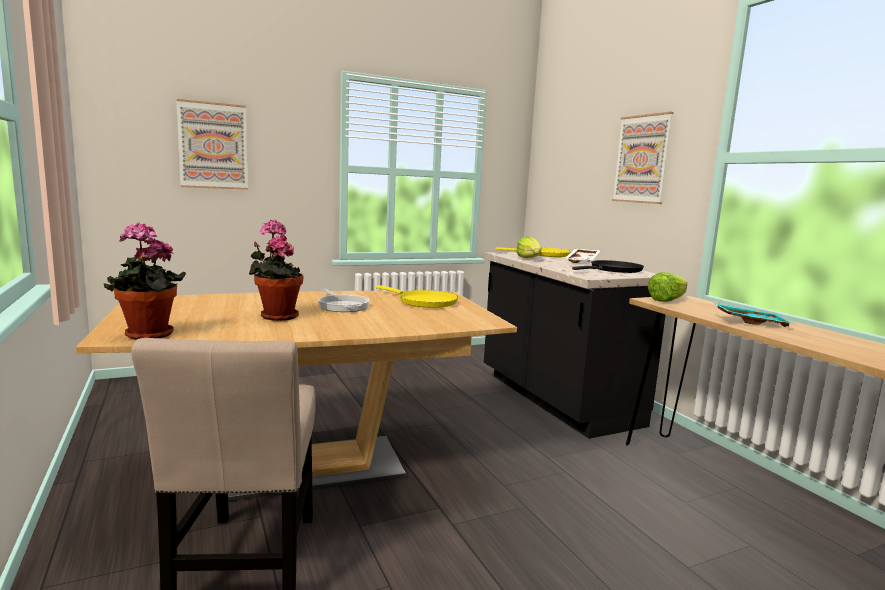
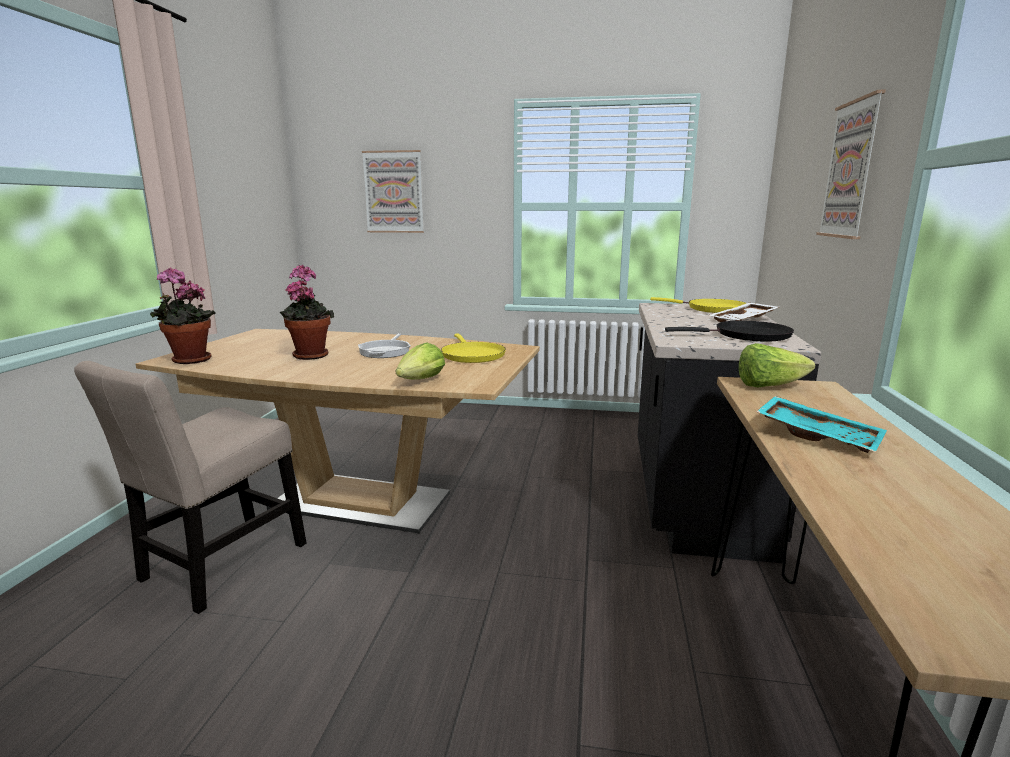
camera: 35 degrees right, 5 degrees up
(529, 259) = (670, 313): lettuce -> lettuce (421, 380)

